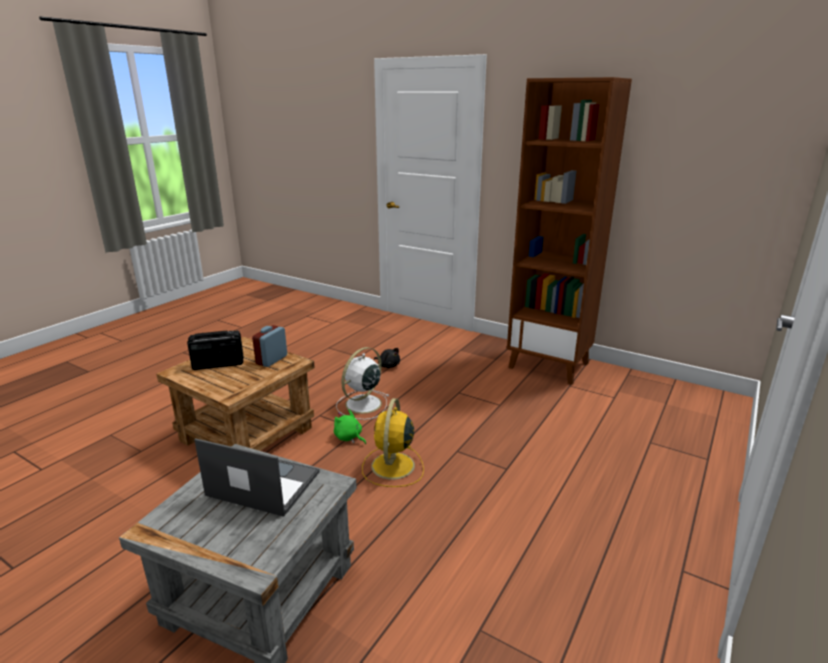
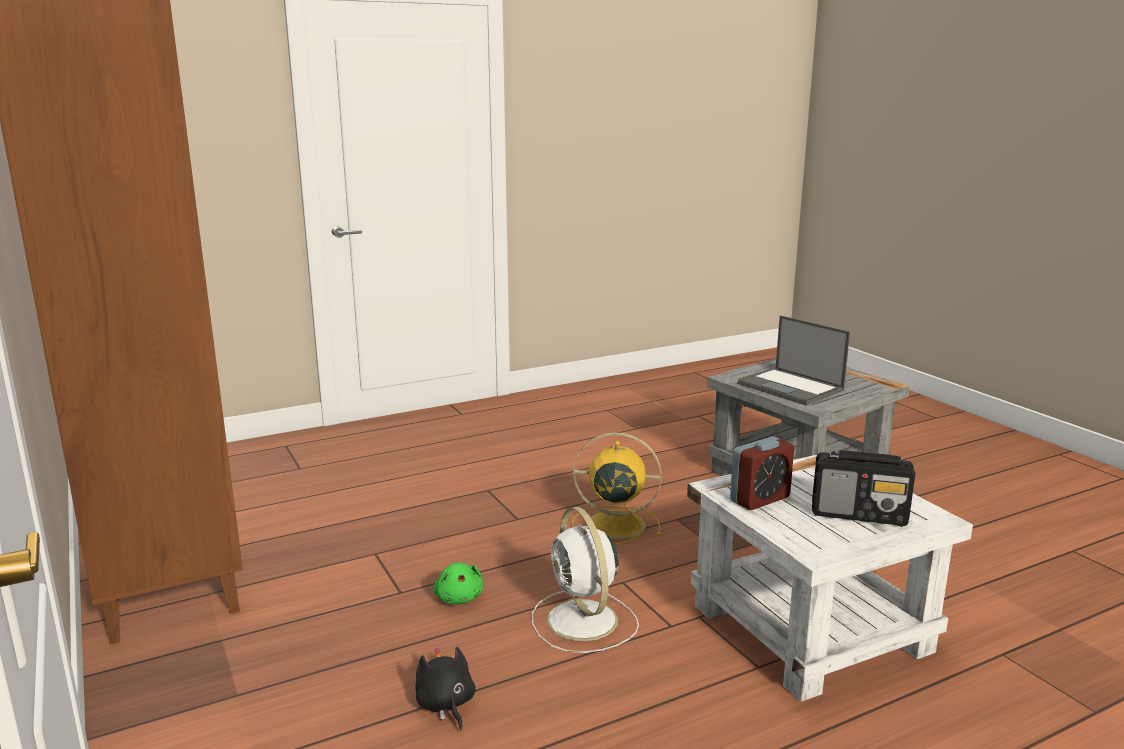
camera: 150 degrees left, 5 degrees down
(246, 435) = (811, 627): brown side table -> white side table
(349, 437) = (644, 574): green plush toy -> green plush toy (459, 597)
(362, 405) = (583, 622): white fan -> white fan turned 90 degrees clockwise
(392, 467) = (613, 525): yellow fan -> yellow fan turned 120 degrees counterclockwise

